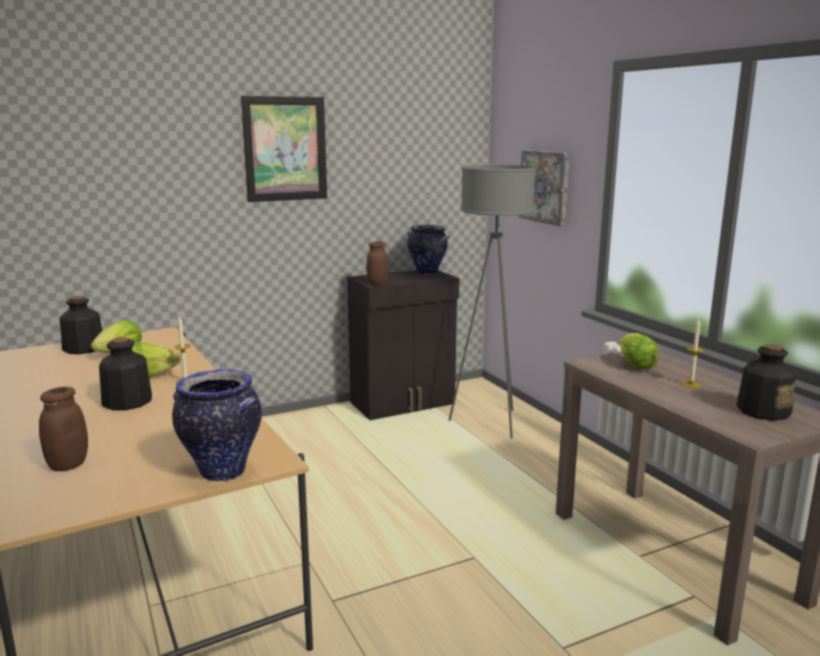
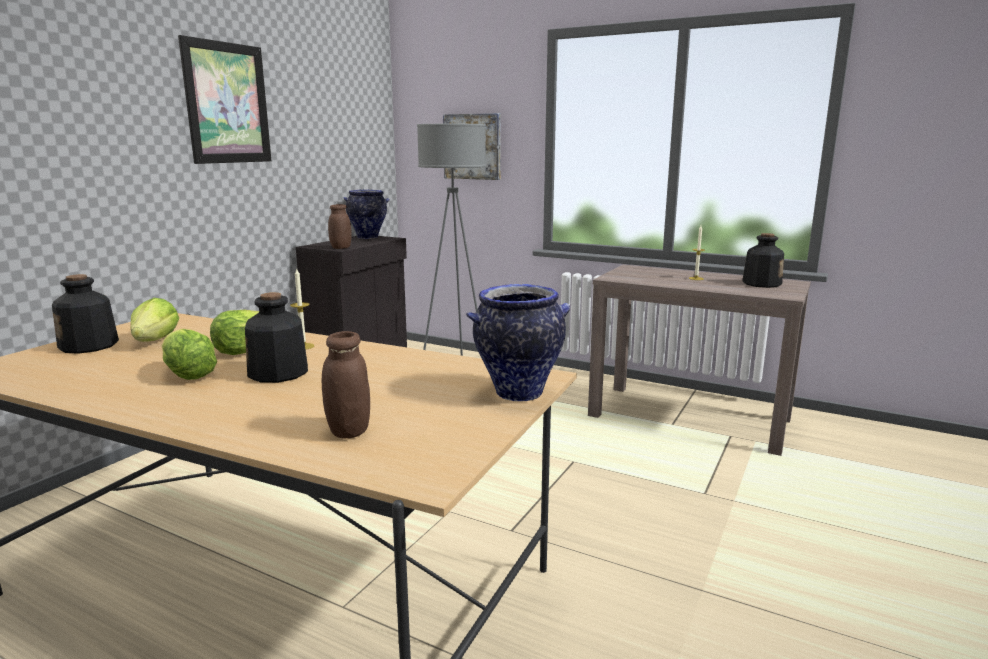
camera: 35 degrees left, 0 degrees up
(635, 365) = (641, 274): lettuce -> lettuce (188, 375)

